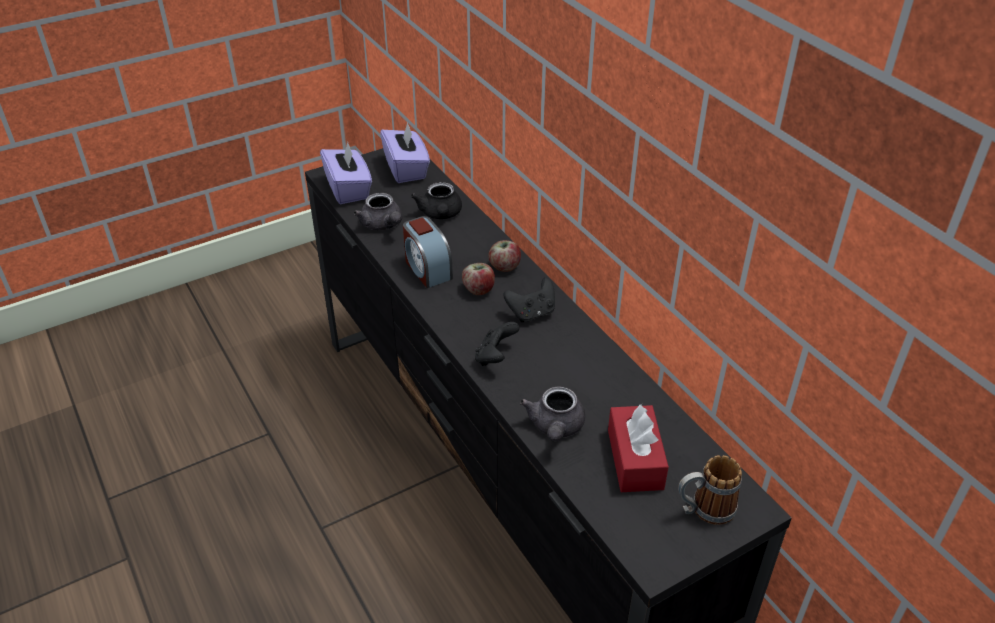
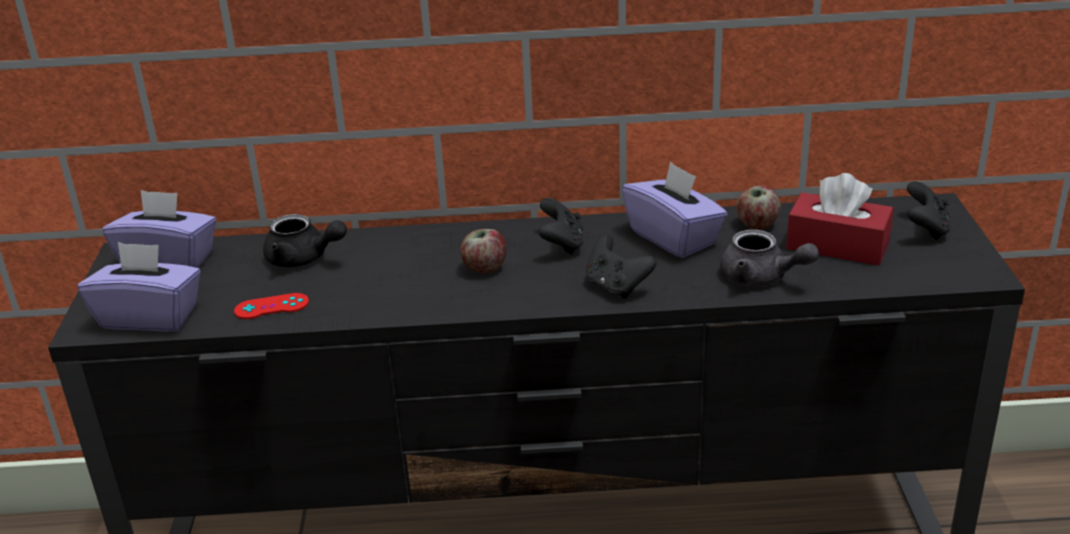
camera: 60 degrees left, 10 degrees down
(383, 225) = (271, 307): grey teapot -> red game controller
(427, 269) = (405, 294): alarm clock -> none
(504, 267) = (460, 241): apple -> apple (757, 225)
(581, 364) = (674, 237): none -> purple tissue box
(704, 510) = (925, 229): mug -> black game controller

